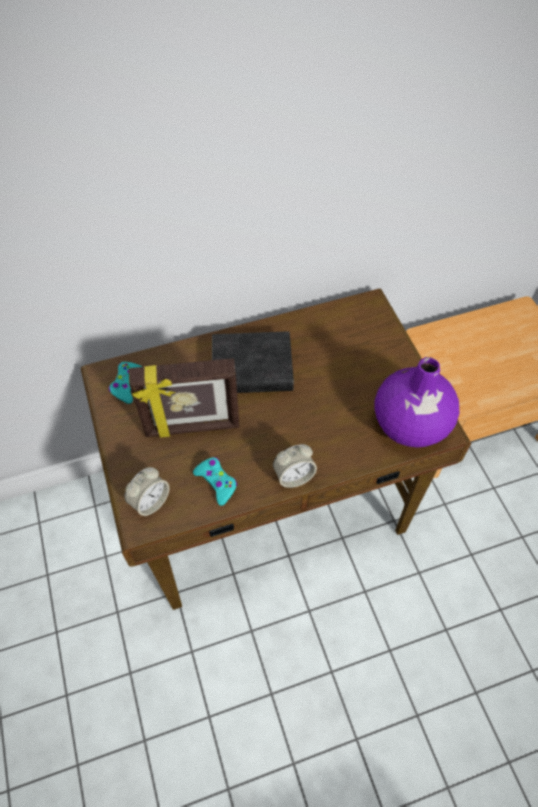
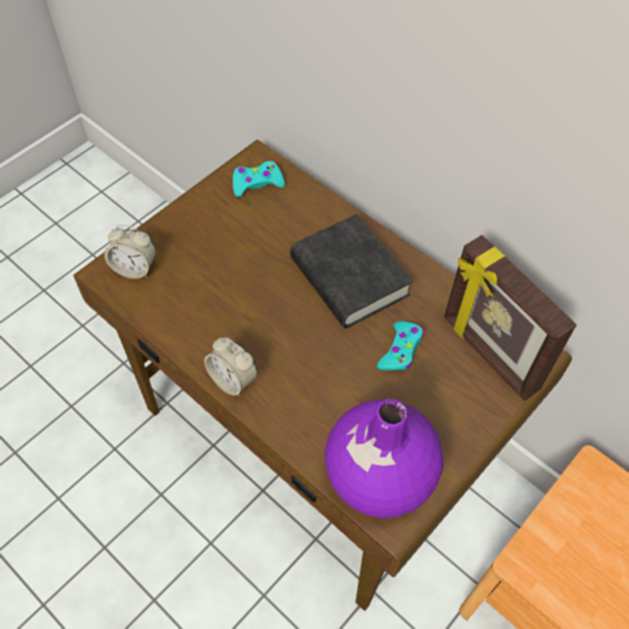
camera: 60 degrees right, 0 degrees up
(192, 427) = (240, 261): picture frame -> picture frame (488, 354)
(216, 482) = (186, 312): turquoise game controller -> turquoise game controller (400, 350)

